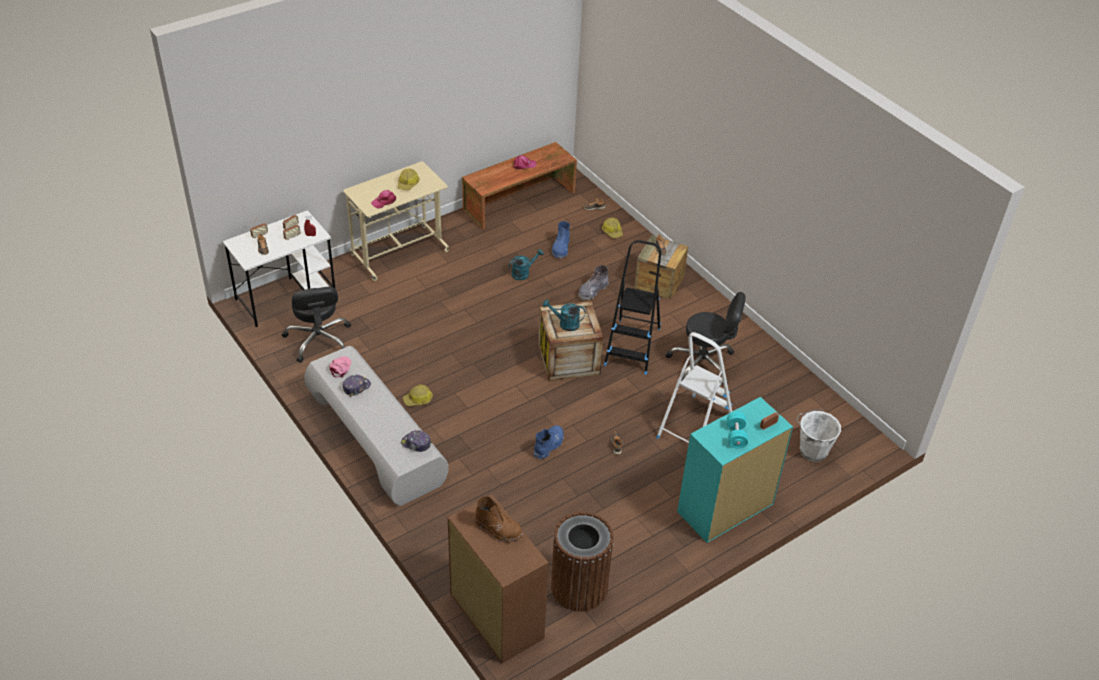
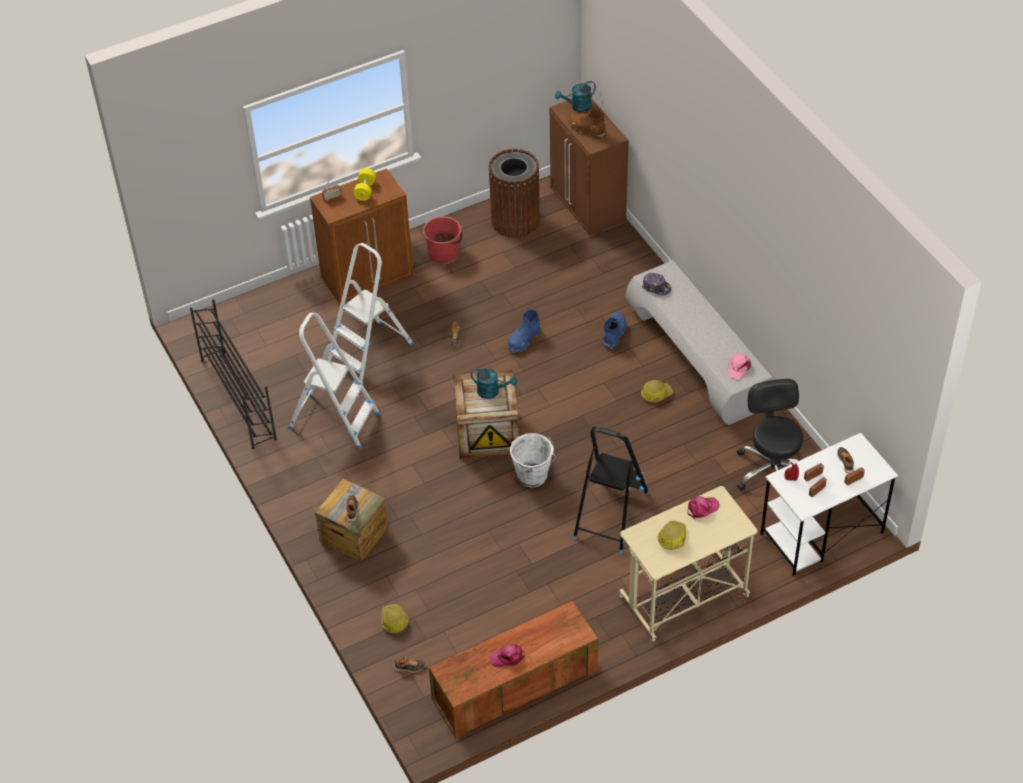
camera: 170 degrees left, 5 degrees up
(356, 387) = (719, 346): cap -> none
(523, 273) = (524, 556): turquoise watering can -> turquoise watering can (577, 107)
(561, 248) = (469, 594): blue boot -> blue boot (614, 333)
(592, 291) = (441, 524): grey boot -> none
(632, 346) = (411, 446): black step ladder -> black step ladder (611, 514)
(650, 541) = (444, 252): none -> red bucket
(705, 364) = (335, 421): black office chair -> white step ladder
(724, 508) = (367, 275): turquoise cabinet -> brown cabinet
(735, 436) = (365, 190): turquoise dumbbell -> yellow dumbbell
(799, 379) = (238, 398): none -> black shoe rack
(812, 450) = (261, 323): white bucket -> white bucket (533, 476)

